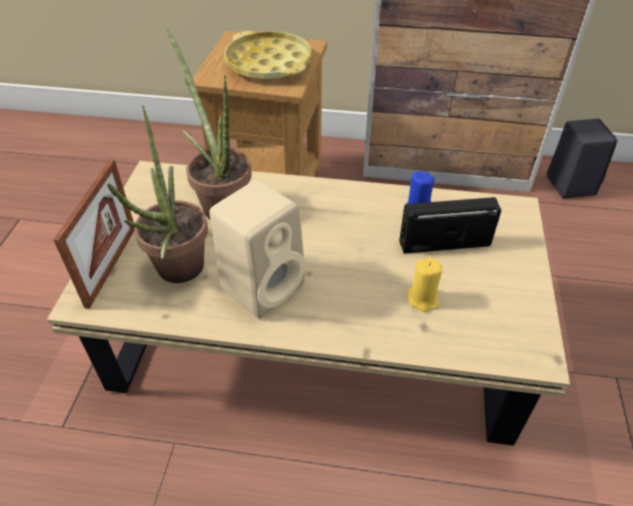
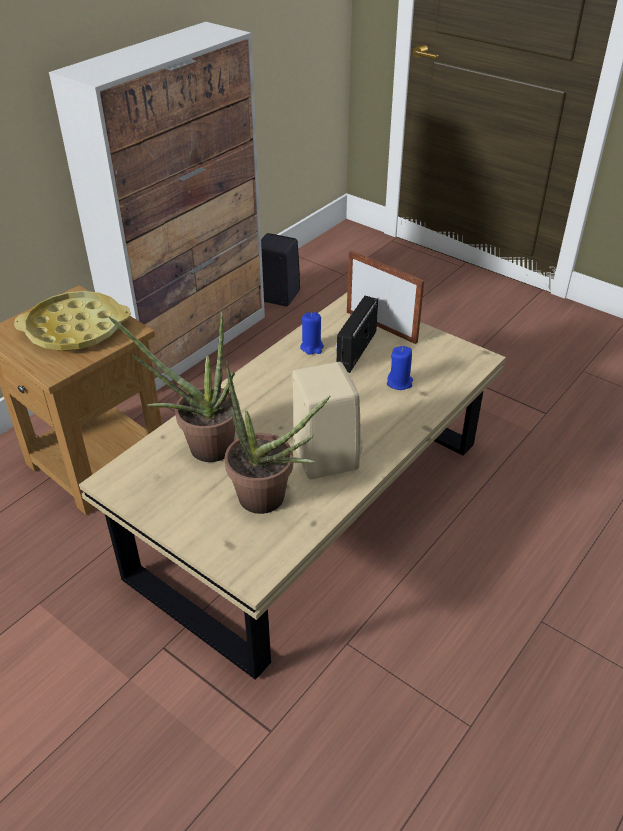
camera: 60 degrees left, 5 degrees down
(111, 265) = (222, 543): picture frame -> picture frame (381, 327)
(423, 299) = (399, 383): yellow candle -> blue candle

